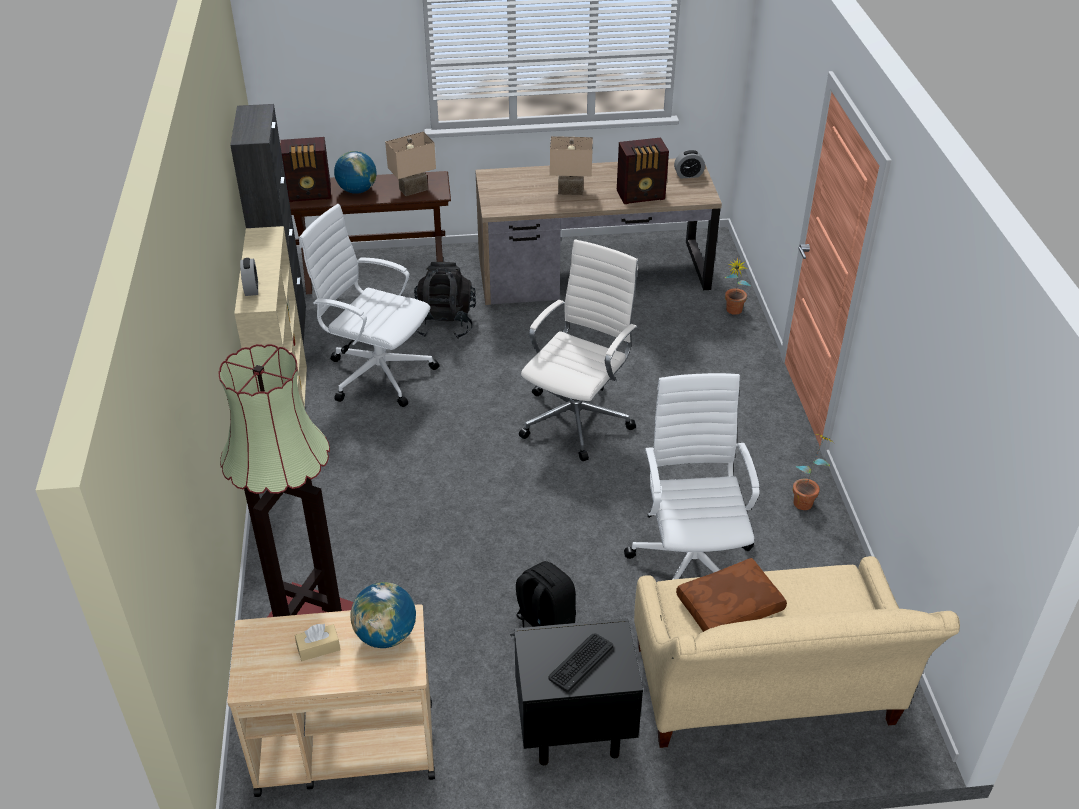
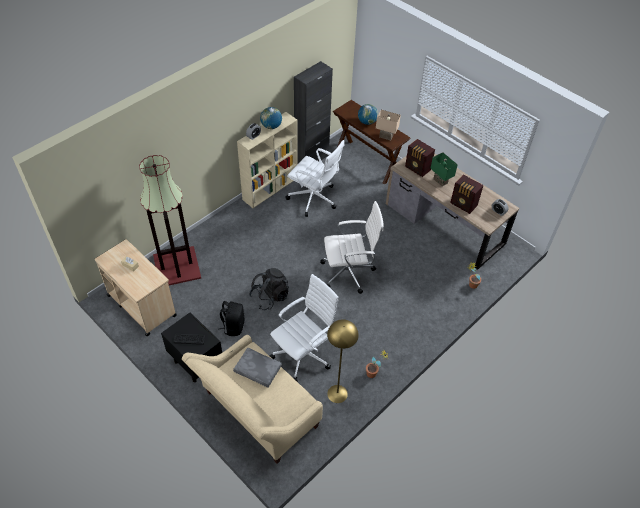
camera: 50 degrees right, 10 degrees up
(310, 194) = (350, 112): radio -> radio (418, 169)
(377, 373) = (314, 199): white office chair -> white office chair turned 135 degrees clockwise
(386, 635) = (148, 278): globe -> globe (271, 126)
(445, 323) = (362, 199): black backpack -> black backpack (270, 297)
(570, 191) = (439, 181): beige table lamp -> green table lamp
(729, 607) = (257, 370): brown pillow -> grey pillow
(809, 565) = (337, 393): none -> yellow floor lamp

